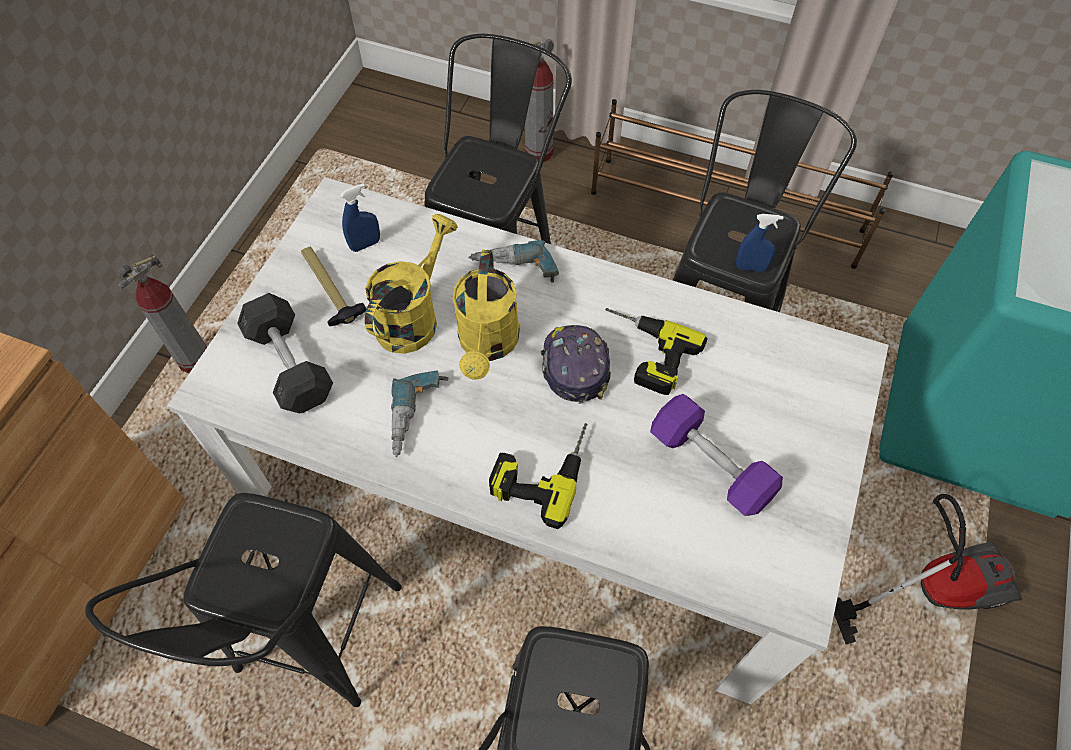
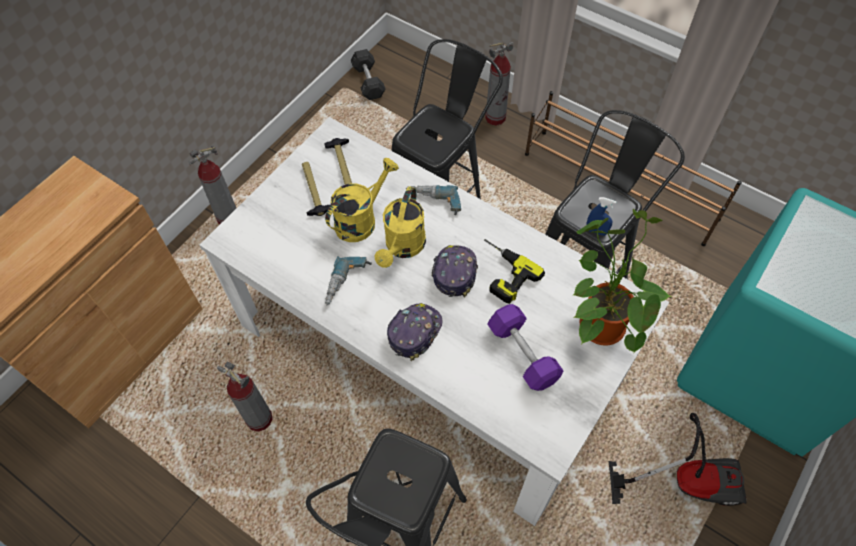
camera: 15 degrees right, 0 degrees up
(290, 365) = (277, 235): grey dumbbell -> grey dumbbell (368, 82)
(311, 646) = (259, 419): black stool -> fire extinguisher
(365, 244) = (343, 167): blue spray bottle -> hammer
(541, 468) = (414, 332): power drill -> cap
(802, 394) = (598, 322): none -> potted plant

